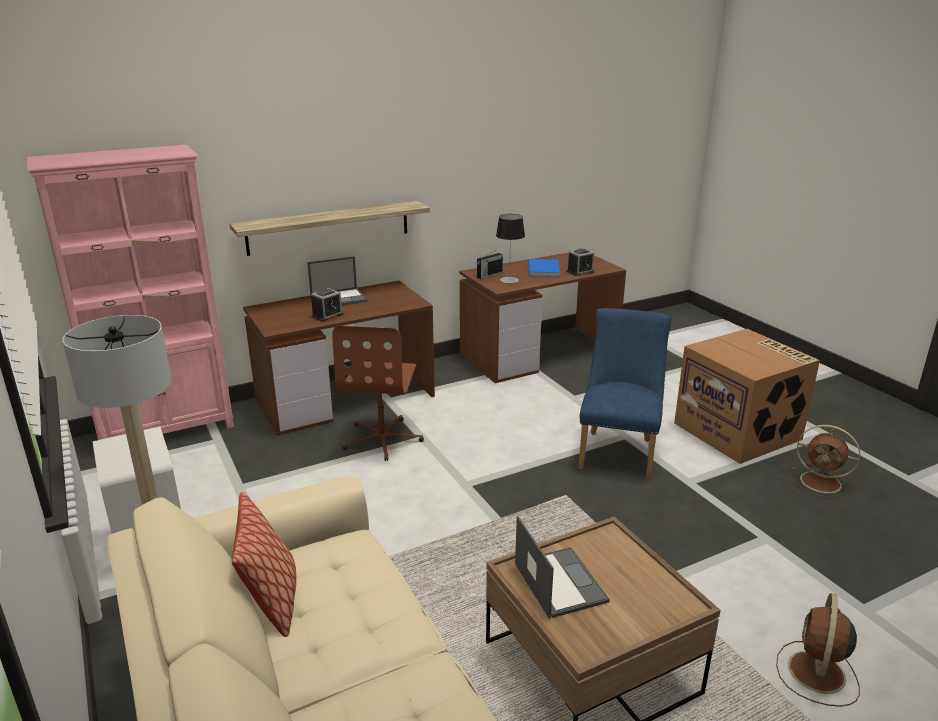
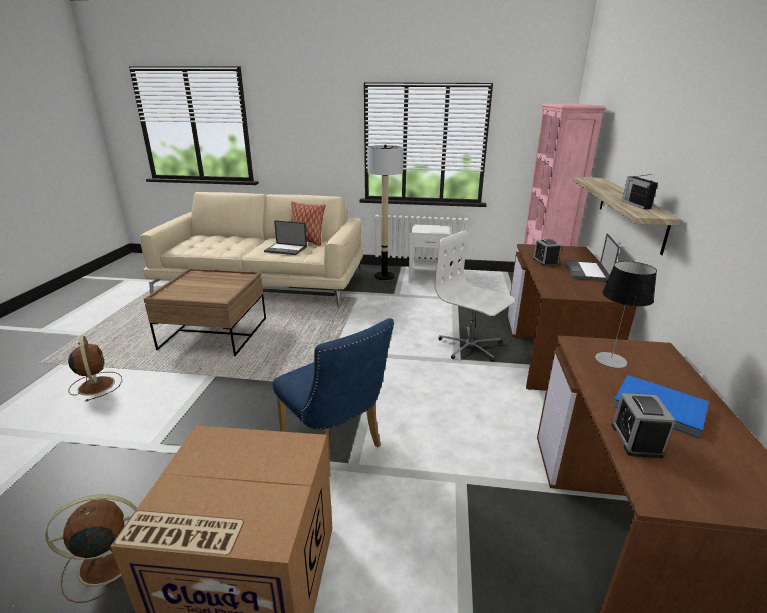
camera: 125 degrees right, 0 degrees up
(383, 439) = (470, 346): brown office chair -> white office chair
(489, 275) = (640, 354): radio -> radio (635, 204)
(559, 582) = (224, 280): laptop -> laptop (286, 249)

